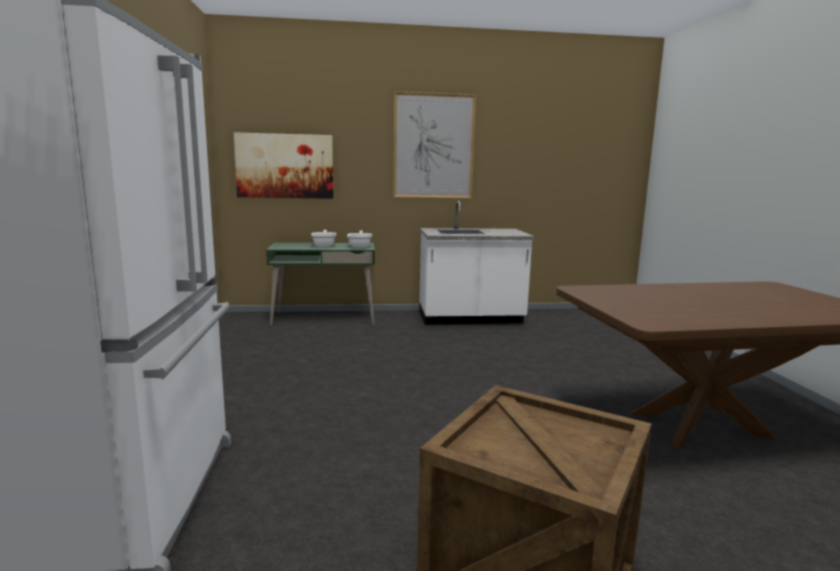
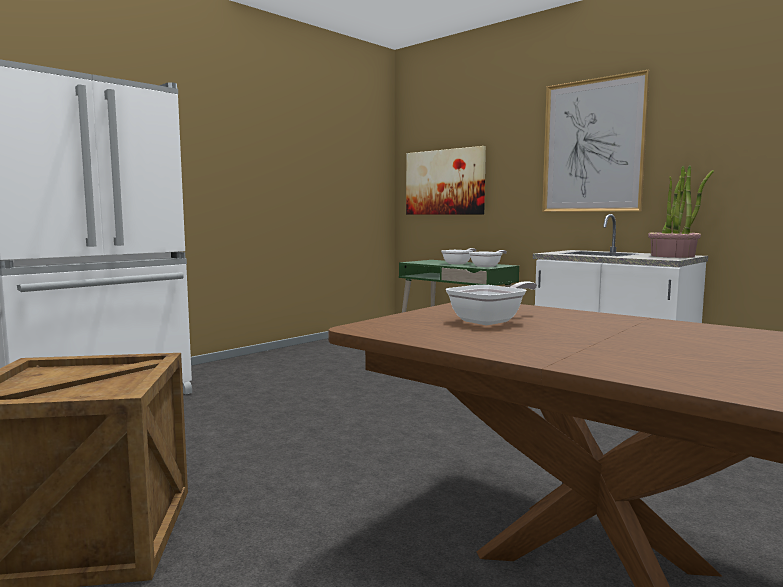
camera: 50 degrees right, 5 degrees down
(507, 231) = (673, 256): none -> potted plant
(651, 302) = (491, 321): none -> frying pan

